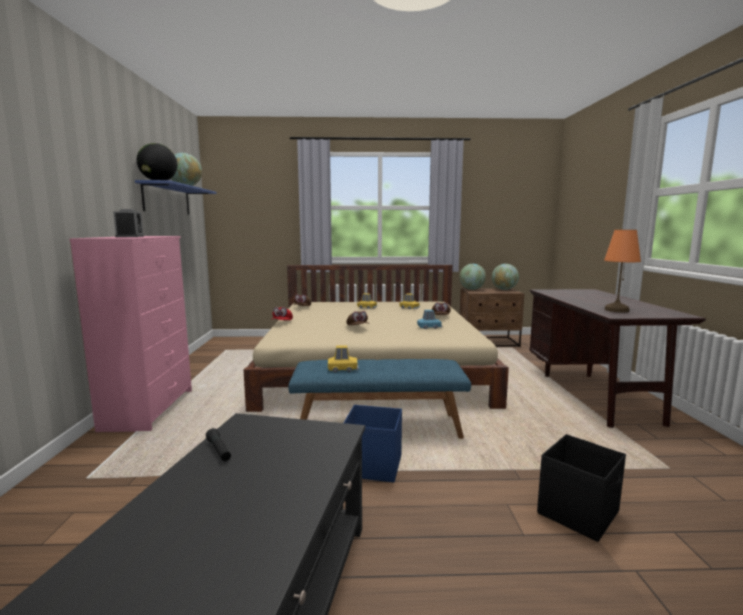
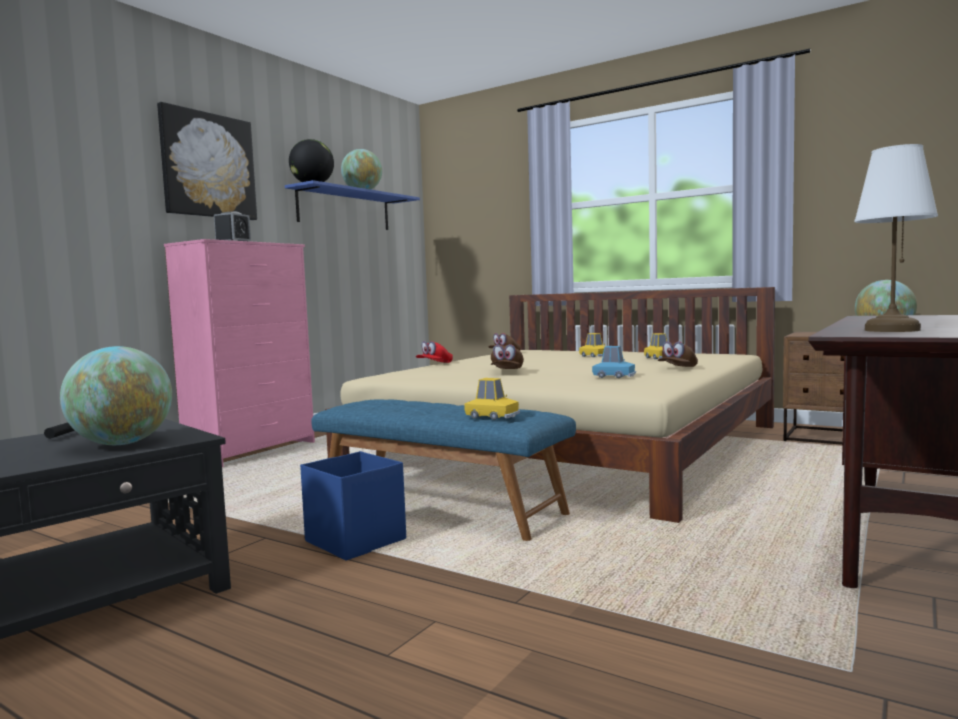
camera: 35 degrees right, 5 degrees down
(88, 162) = (208, 165): none -> picture
(343, 369) = (385, 407): yellow toy car -> yellow toy car (492, 416)
(472, 289) = (811, 332): globe -> globe (122, 444)
(579, 512) = (520, 663): black storage box -> none
(616, 310) = (891, 330): orange table lamp -> white table lamp

